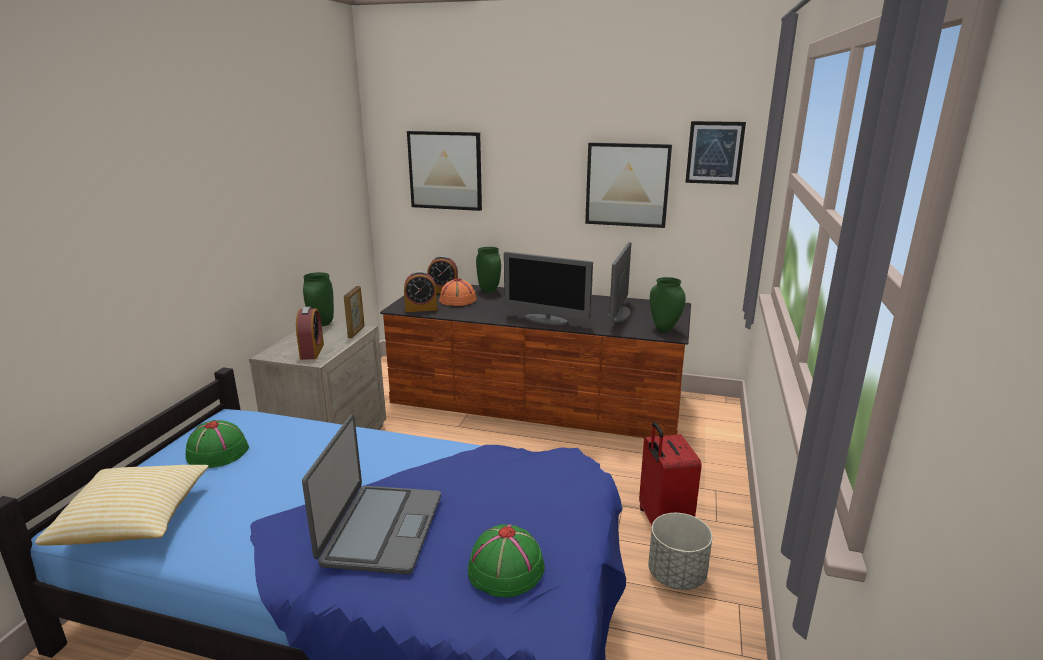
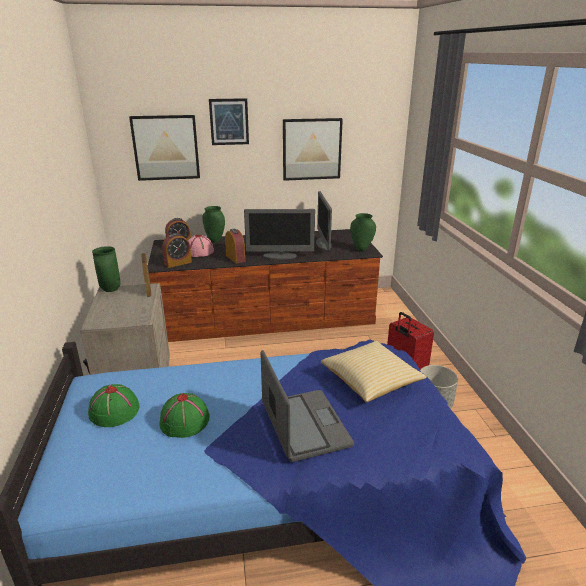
camera: 25 degrees left, 5 degrees up
(134, 521) = (103, 481): pillow -> pillow (371, 381)
(312, 351) = (129, 313): alarm clock -> alarm clock (235, 258)
(457, 300) = (199, 252): orange hat -> pink hat
(505, 569) = (404, 424): green hat -> green hat (184, 421)
(714, 153) = (370, 122): picture -> picture (229, 122)

